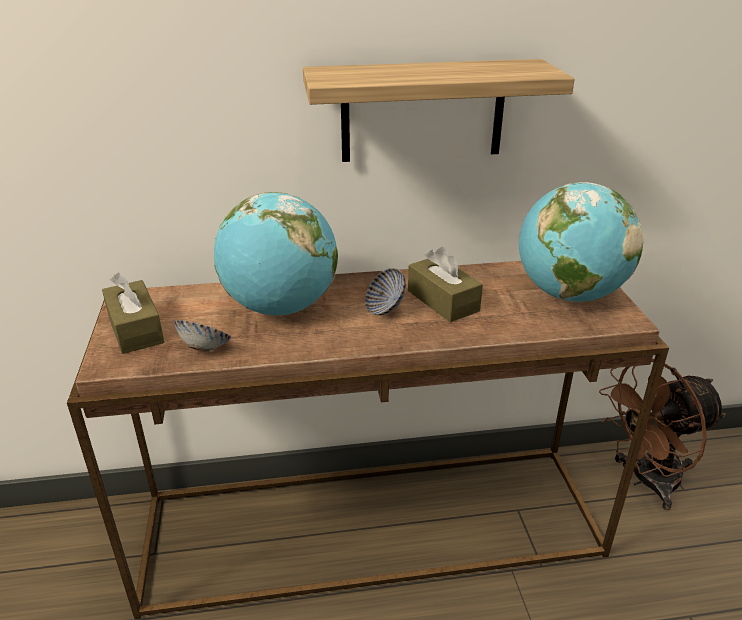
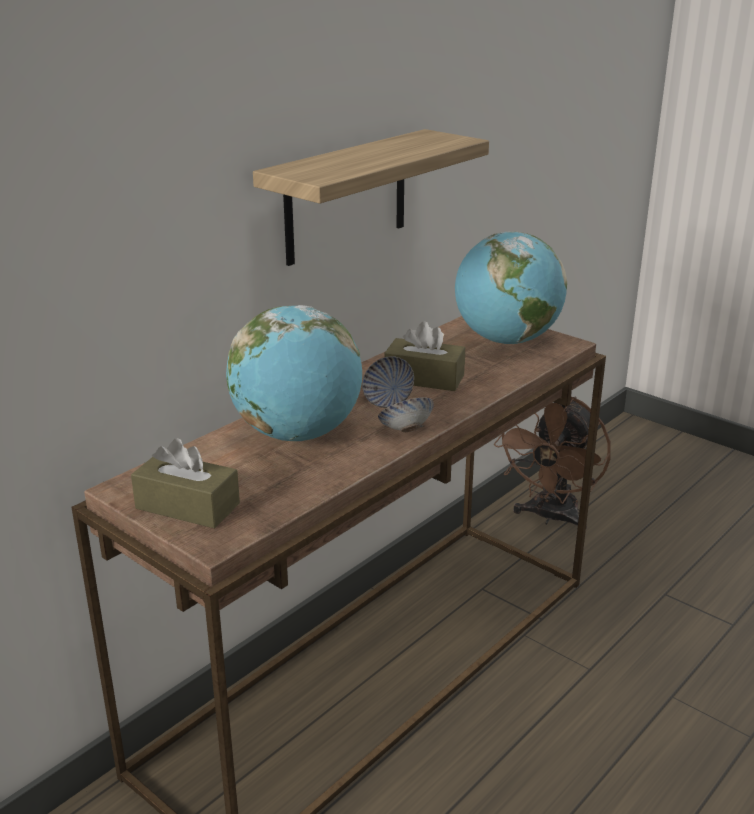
camera: 40 degrees left, 5 degrees down
(205, 349) = (288, 491): bowl -> bowl (406, 431)

